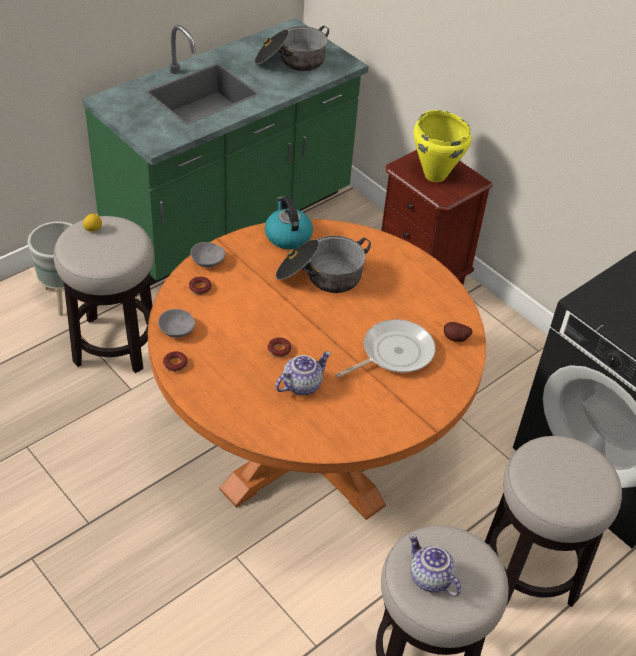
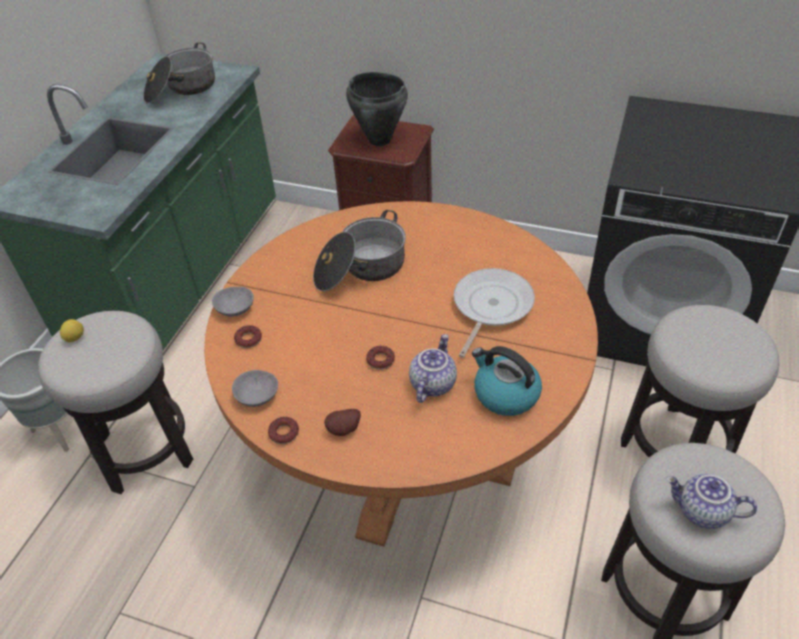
camera: 25 degrees left, 0 degrees up
(287, 236) = (297, 247): kettle -> kettle (505, 394)
(435, 175) = (379, 139): yellow cooking pot -> black cooking pot
(455, 339) = (533, 266): potato -> potato (345, 430)

